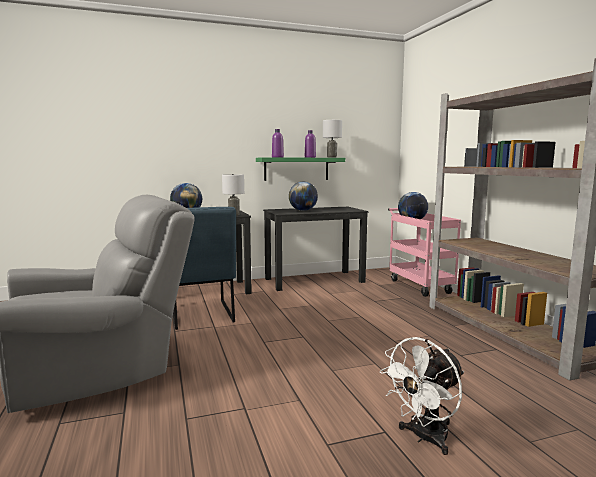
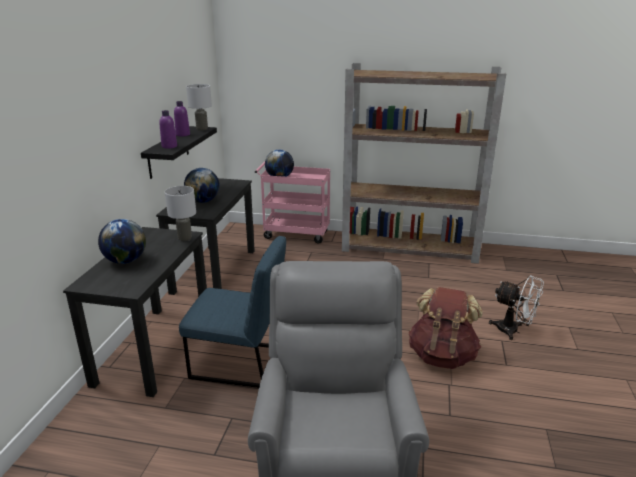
camera: 60 degrees left, 15 degrees up
(296, 169) = (168, 152): green shelf -> black shelf
(298, 394) = (442, 356): none -> brown backpack
(424, 438) = (513, 331): white fan -> white fan turned 45 degrees counterclockwise

